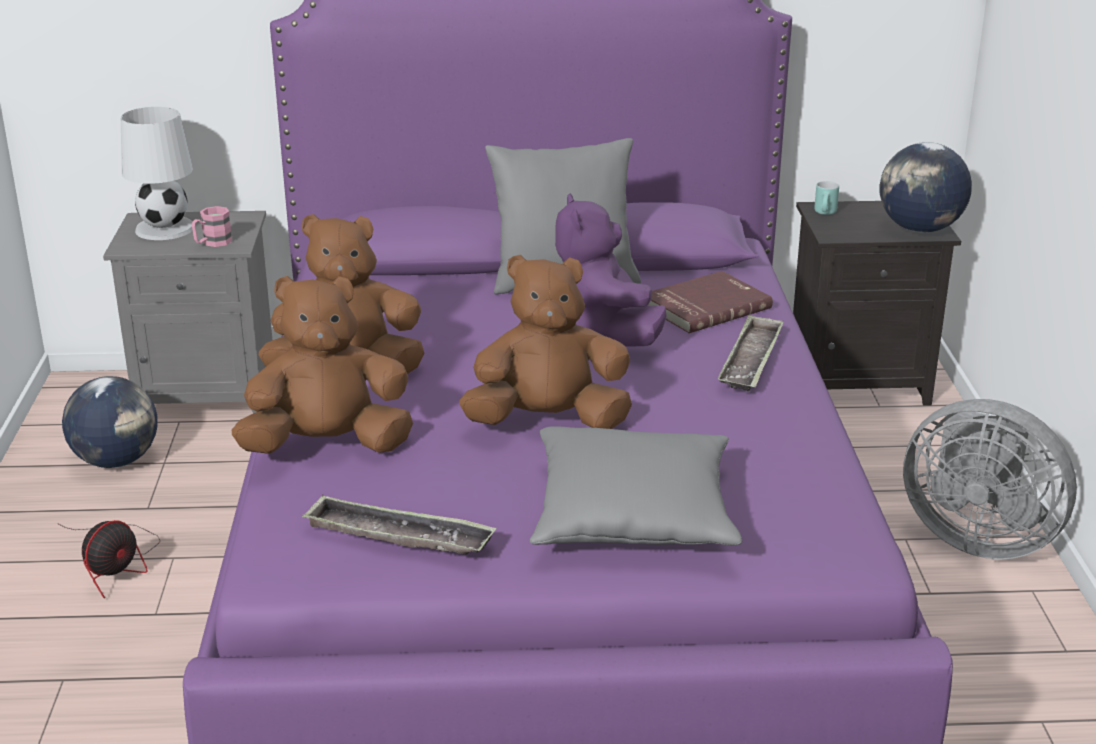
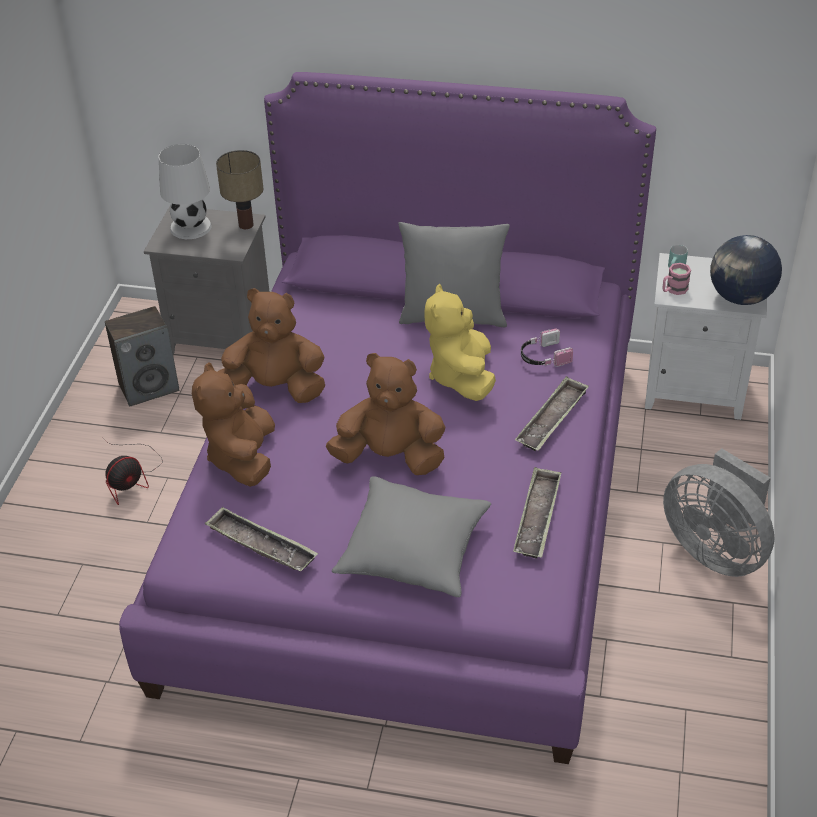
camera: 15 degrees right, 15 degrees up
(116, 461) = (149, 387): globe -> speaker
(212, 243) = (219, 247): pink mug -> pink mug (673, 290)
(242, 221) = (245, 224): none -> table lamp
(328, 446) = (242, 458): brown plush toy -> brown plush toy turned 90 degrees counterclockwise
(606, 334) = (461, 377): purple plush toy -> yellow plush toy
(704, 306) = (543, 357): red book -> headphones
(790, 459) = (537, 517): none -> tray
(859, 382) = (695, 388): black nightstand -> white nightstand

